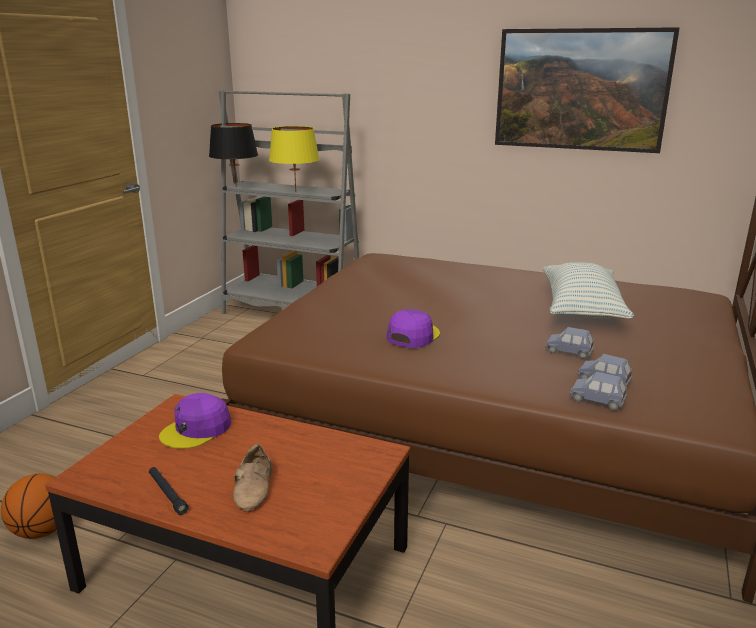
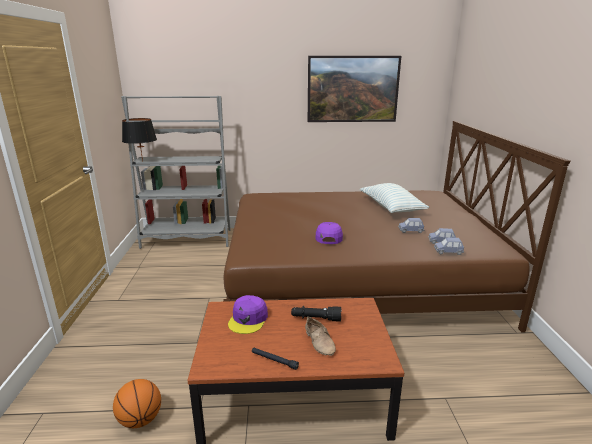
camera: 25 degrees left, 0 degrees up
(286, 453) = (316, 318): none -> black flashlight
(295, 192) = (189, 161): yellow table lamp -> none

